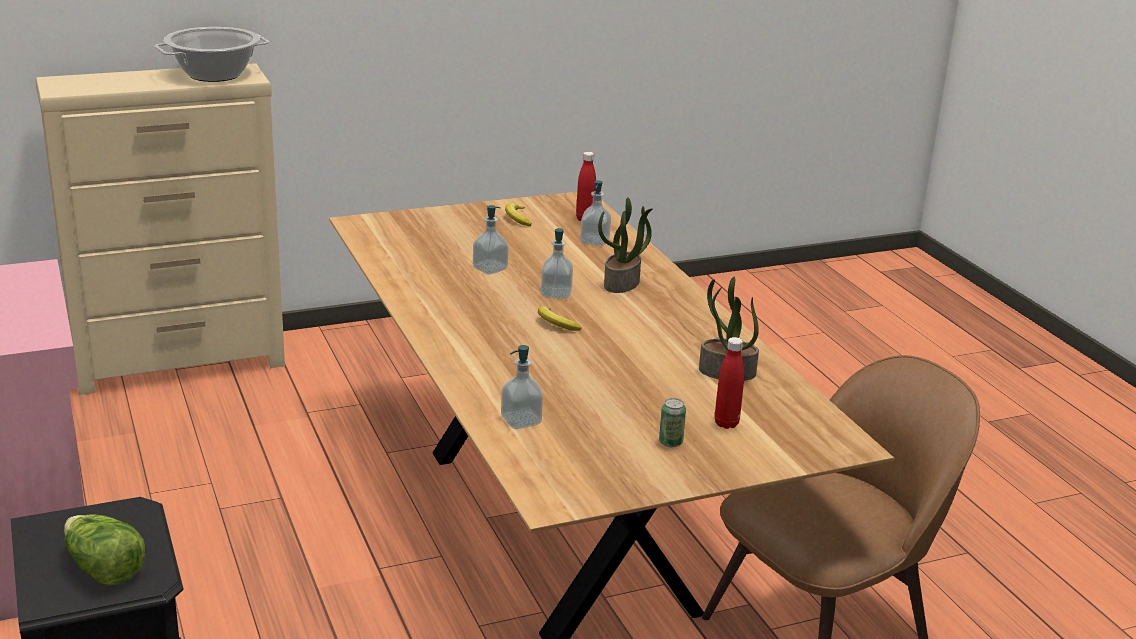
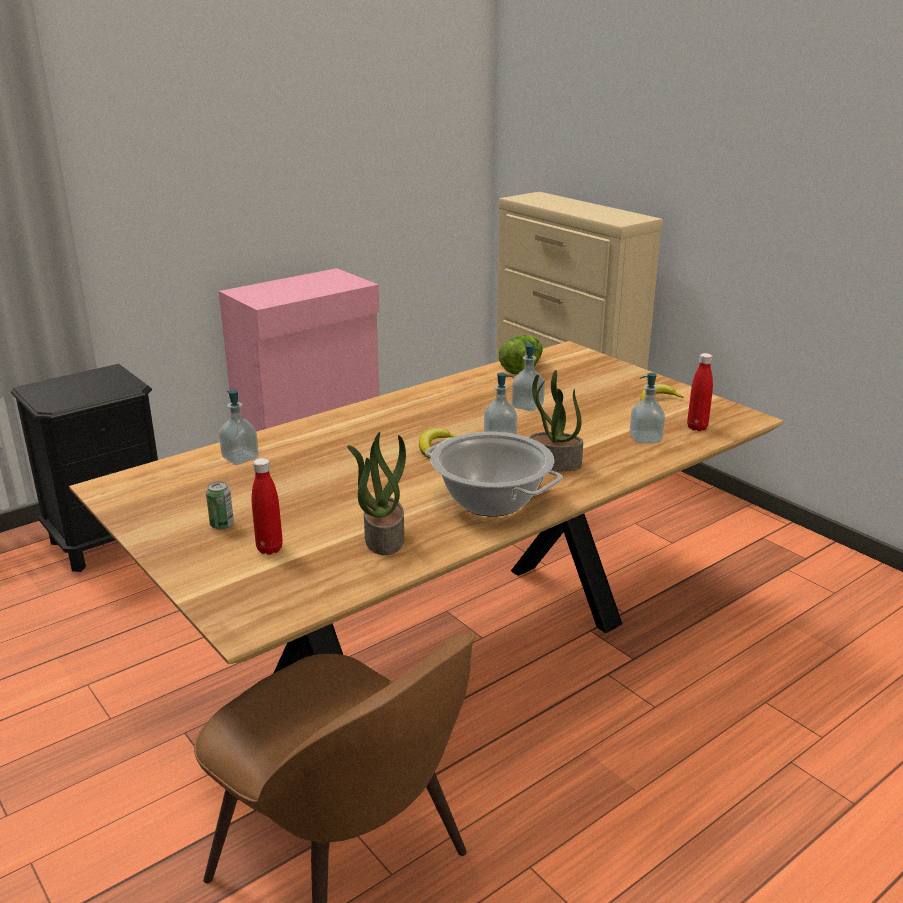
camera: 75 degrees right, 0 degrees up
(103, 569) = (64, 393): lettuce -> lettuce (521, 368)
(214, 74) = (613, 215): cooking pot -> cooking pot (492, 500)

